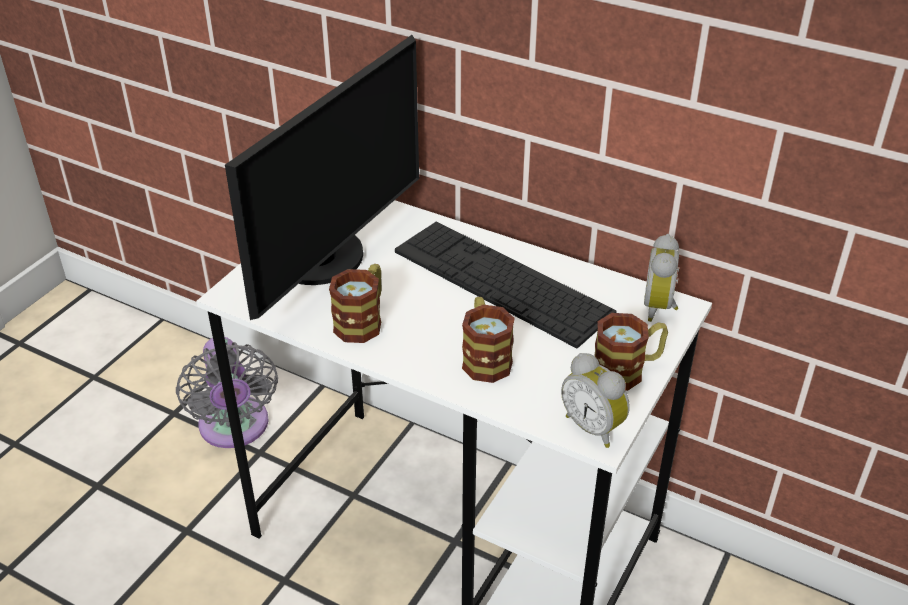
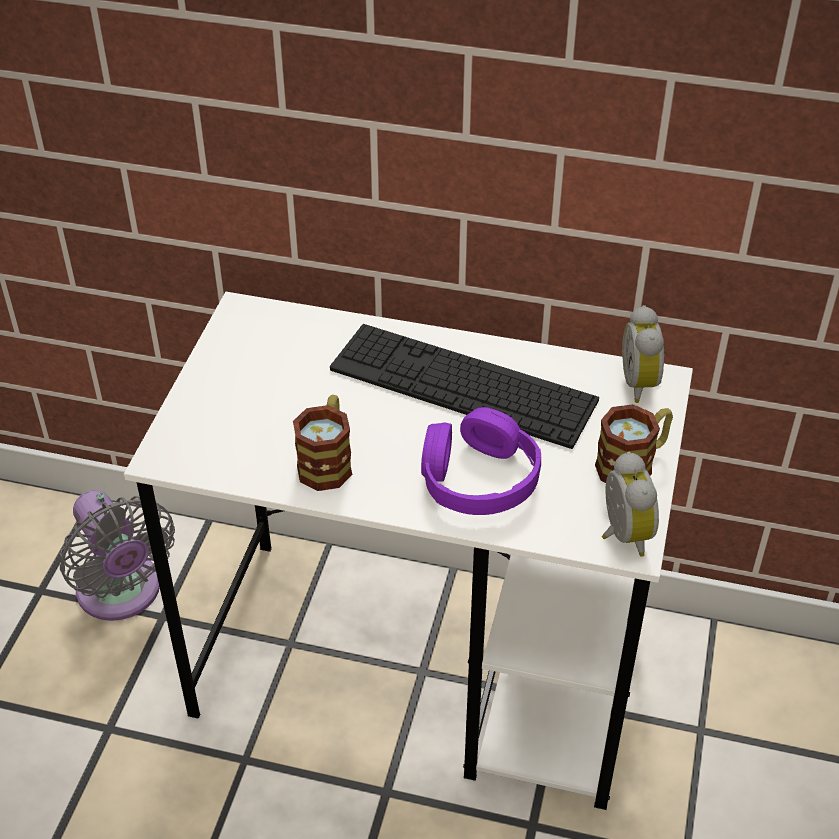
camera: 15 degrees left, 5 degrees up
(326, 259) = (255, 393): monitor -> none
(484, 357) = (478, 478): mug -> purple headphones
(594, 427) = (621, 535): alarm clock -> alarm clock turned 135 degrees counterclockwise

